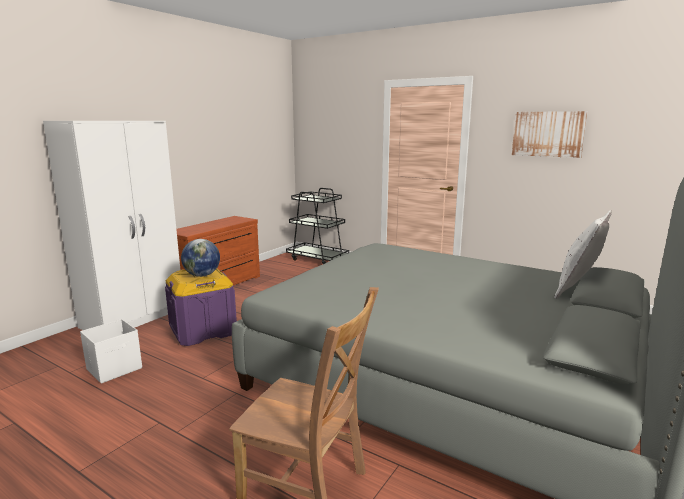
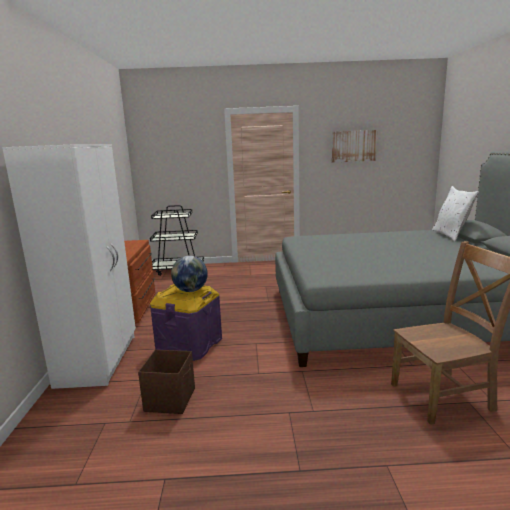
camera: 35 degrees left, 0 degrees up
(115, 369) = (171, 399): white storage box -> brown storage box

